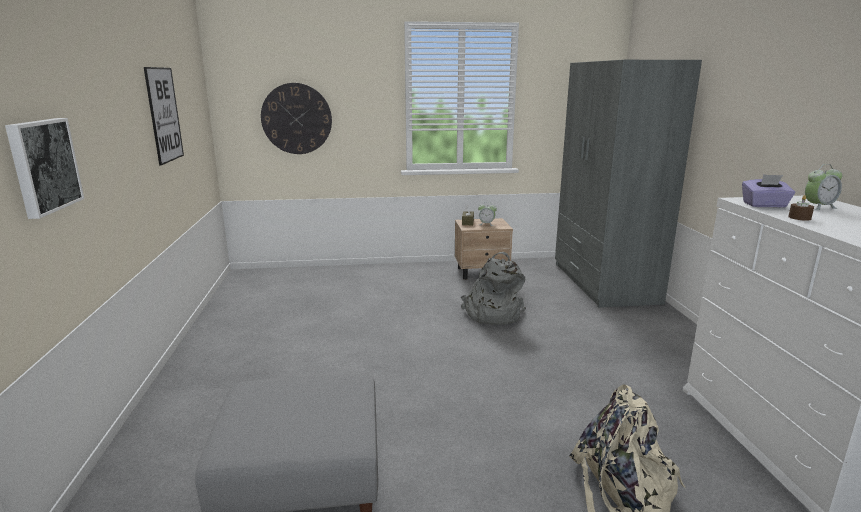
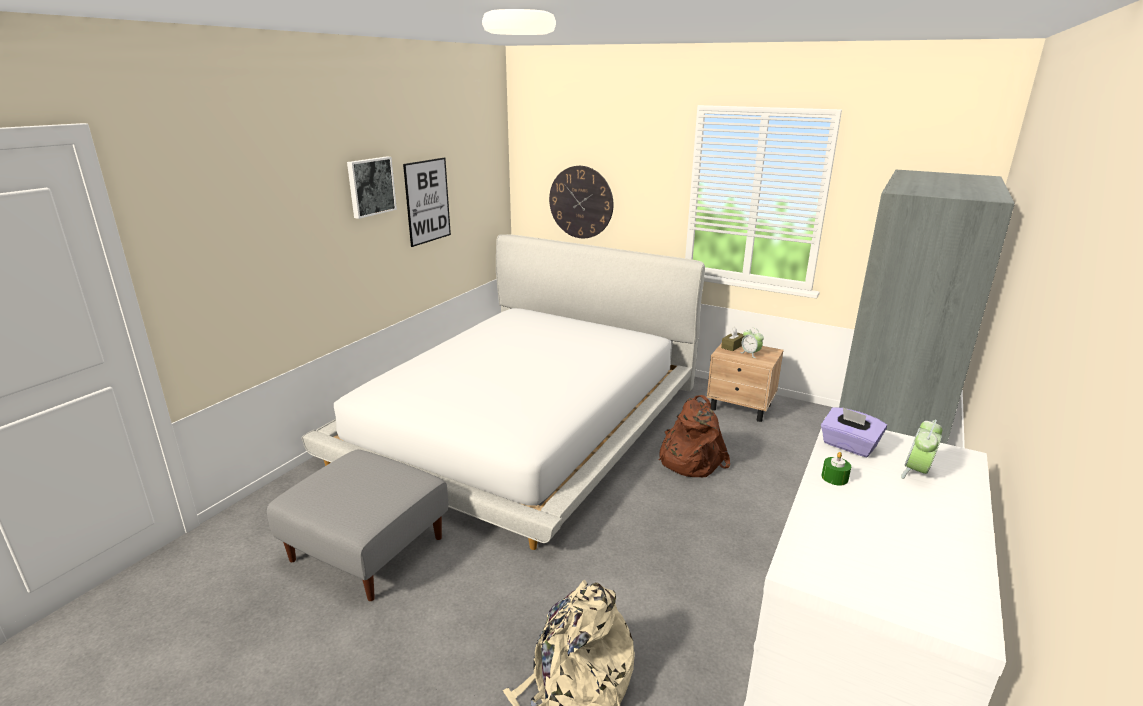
camera: 35 degrees right, 5 degrees up
(43, 166) = (261, 260): picture -> picture (370, 186)
(327, 328) = (525, 421): none -> white bed
(492, 314) = (689, 459): grey backpack -> brown backpack
(799, 218) = (834, 478): brown candle -> green candle
(818, 207) = (917, 472): alarm clock -> alarm clock turned 105 degrees clockwise

